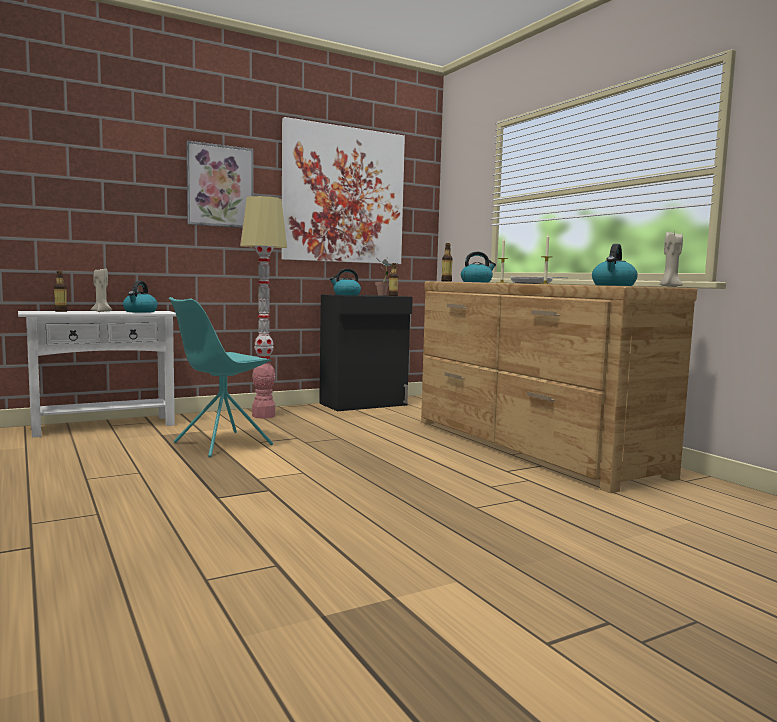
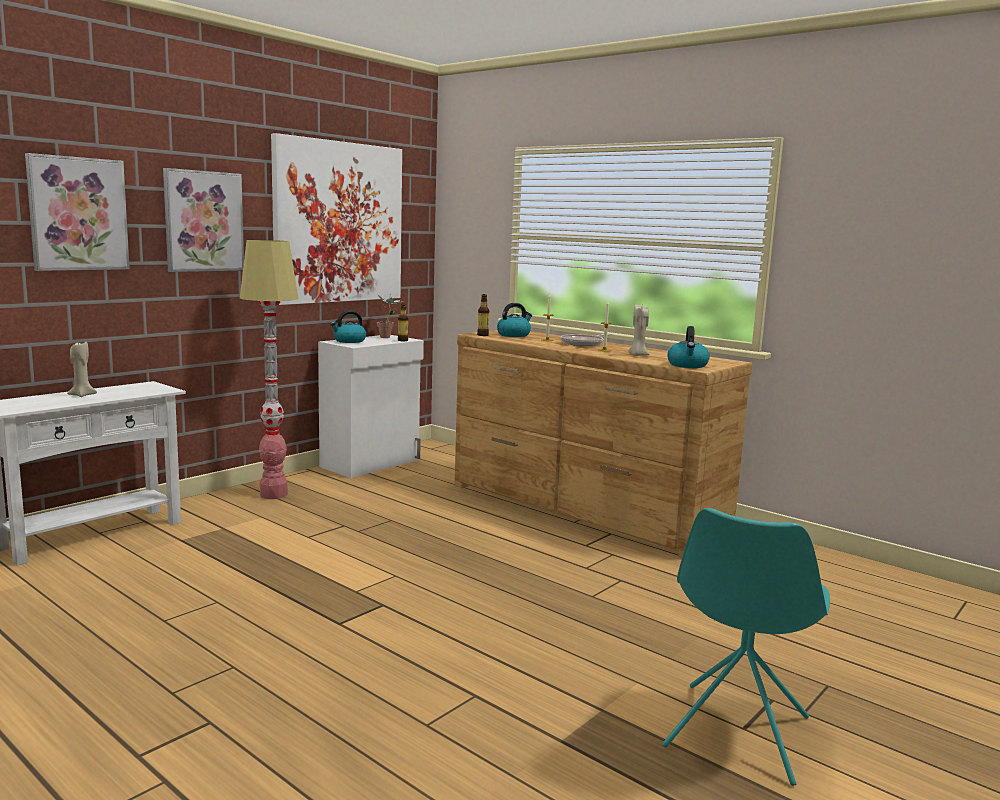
camera: 20 degrees left, 5 degrees up
(60, 311) = (30, 400): bottle -> none
(114, 173) = (78, 214): none -> picture
(140, 311) = (128, 389): kettle -> none
(221, 444) = (268, 546): turquoise chair -> turquoise chair (736, 733)
(364, 404) = (372, 463): black cabinet -> white cabinet
(669, 287) = (729, 361): beige candle -> beige candle (637, 355)

